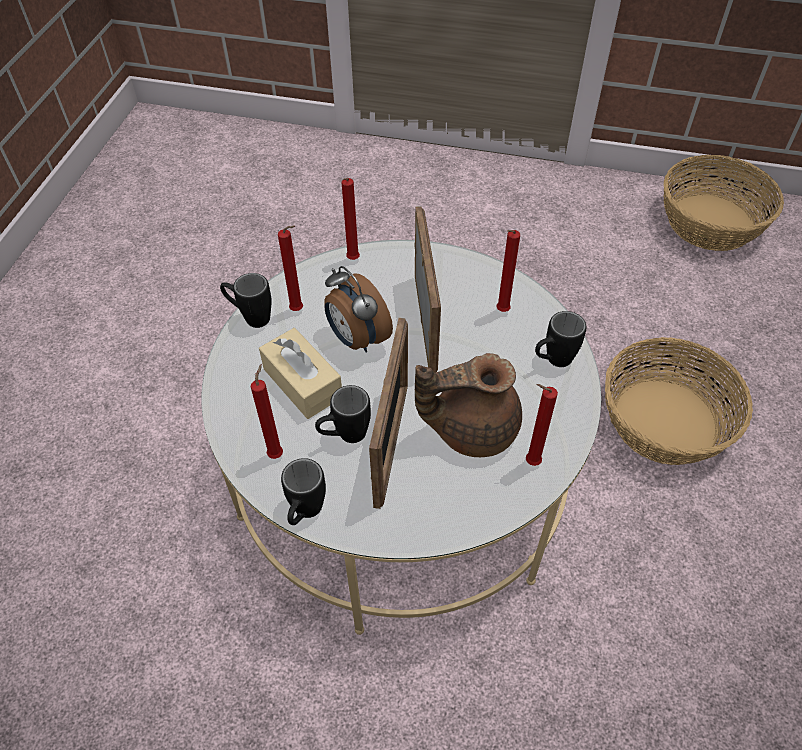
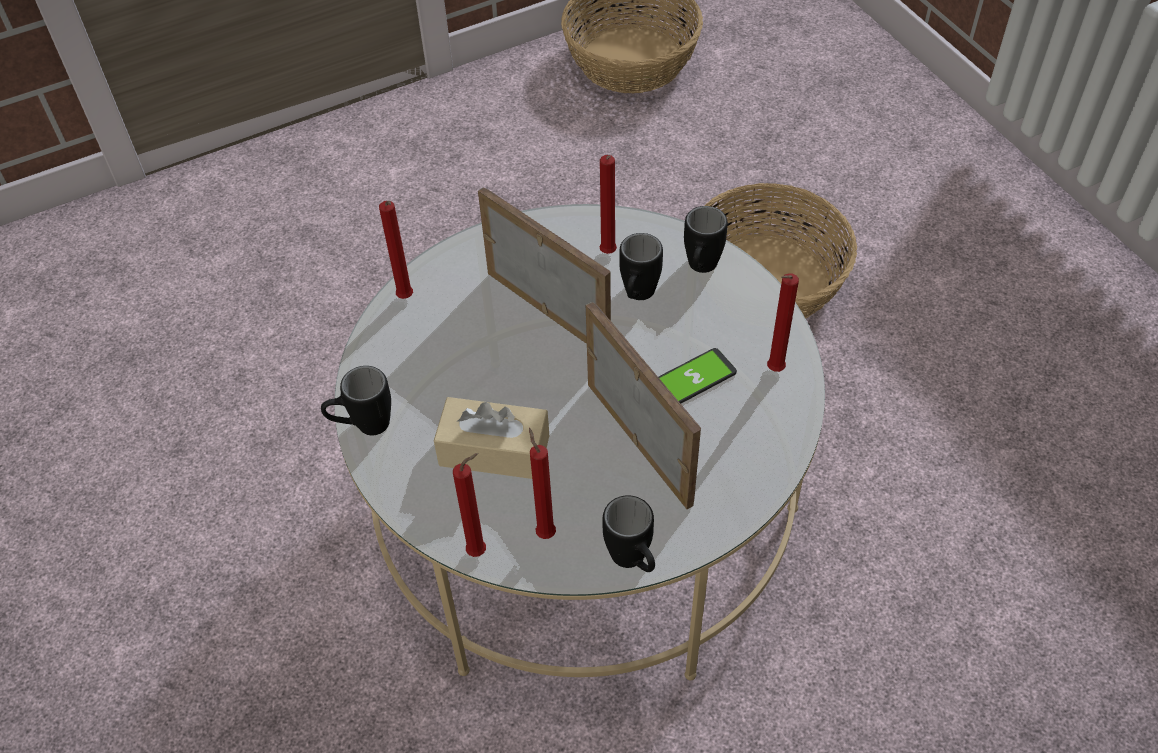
camera: 40 degrees left, 0 degrees up
(299, 310) = (407, 385): red candle -> red candle (480, 551)
(344, 436) = (591, 469): black mug -> black mug (637, 297)
(356, 339) = (500, 372): alarm clock -> none
(471, 428) = (694, 378): brown teapot -> phone

